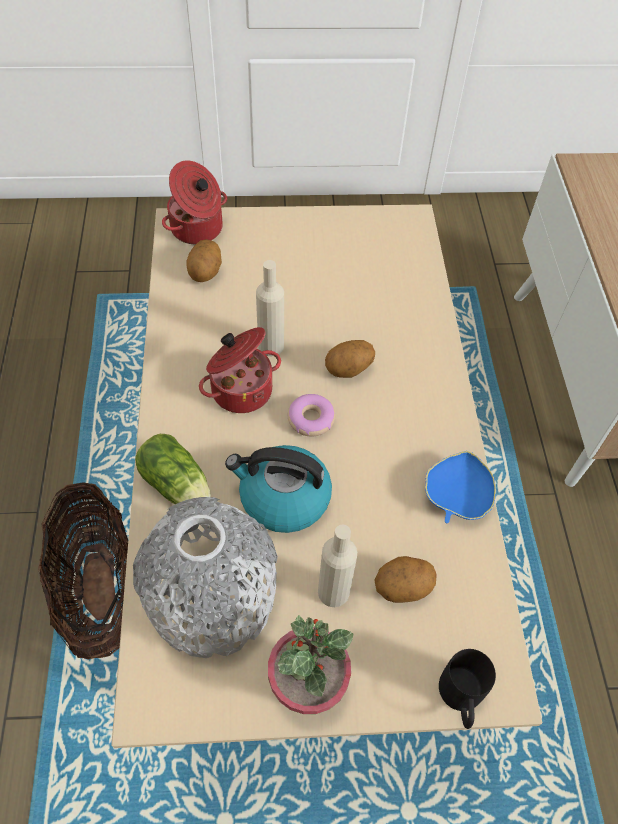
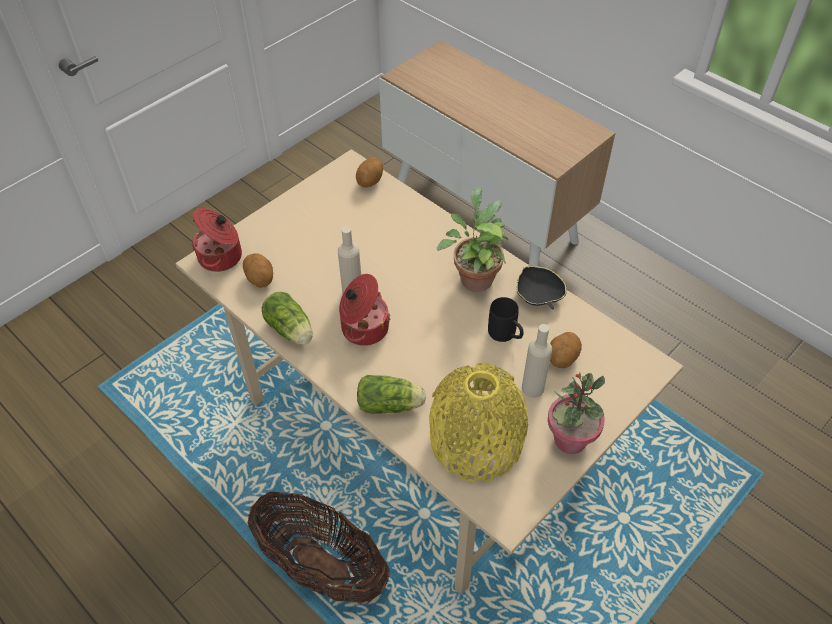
camera: 40 degrees left, 5 degrees down
(176, 341) = (291, 331): none -> lettuce
(211, 596) = (476, 441): grey vase -> yellow vase
(283, 498) = (455, 365): kettle -> none
(311, 419) = (422, 314): donut -> none
(348, 370) = (412, 273): potato -> potato (370, 181)
(408, 422) = (474, 277): none -> potted plant
(456, 496) = (538, 295): blue bowl -> black bowl
(460, 700) = (641, 386): black mug -> black mug (506, 335)

